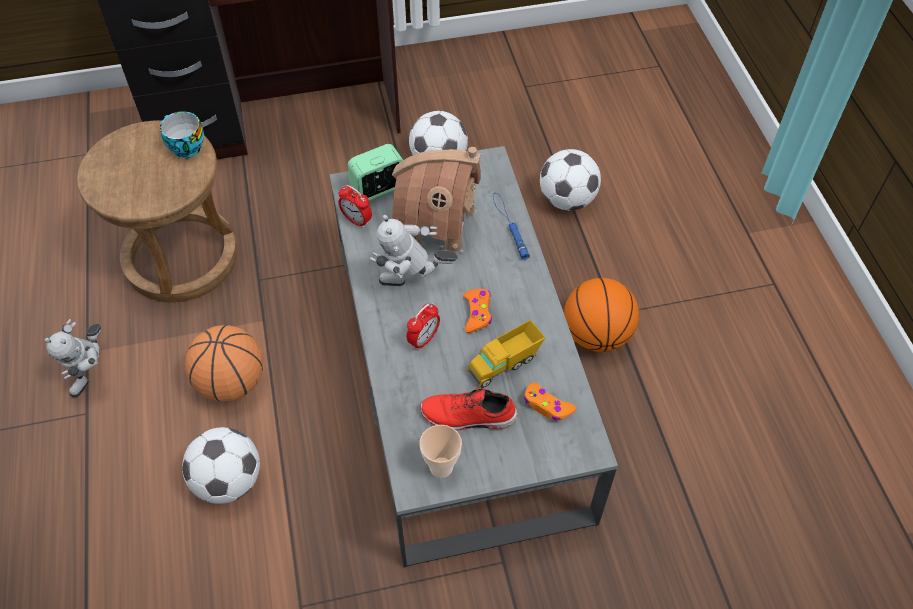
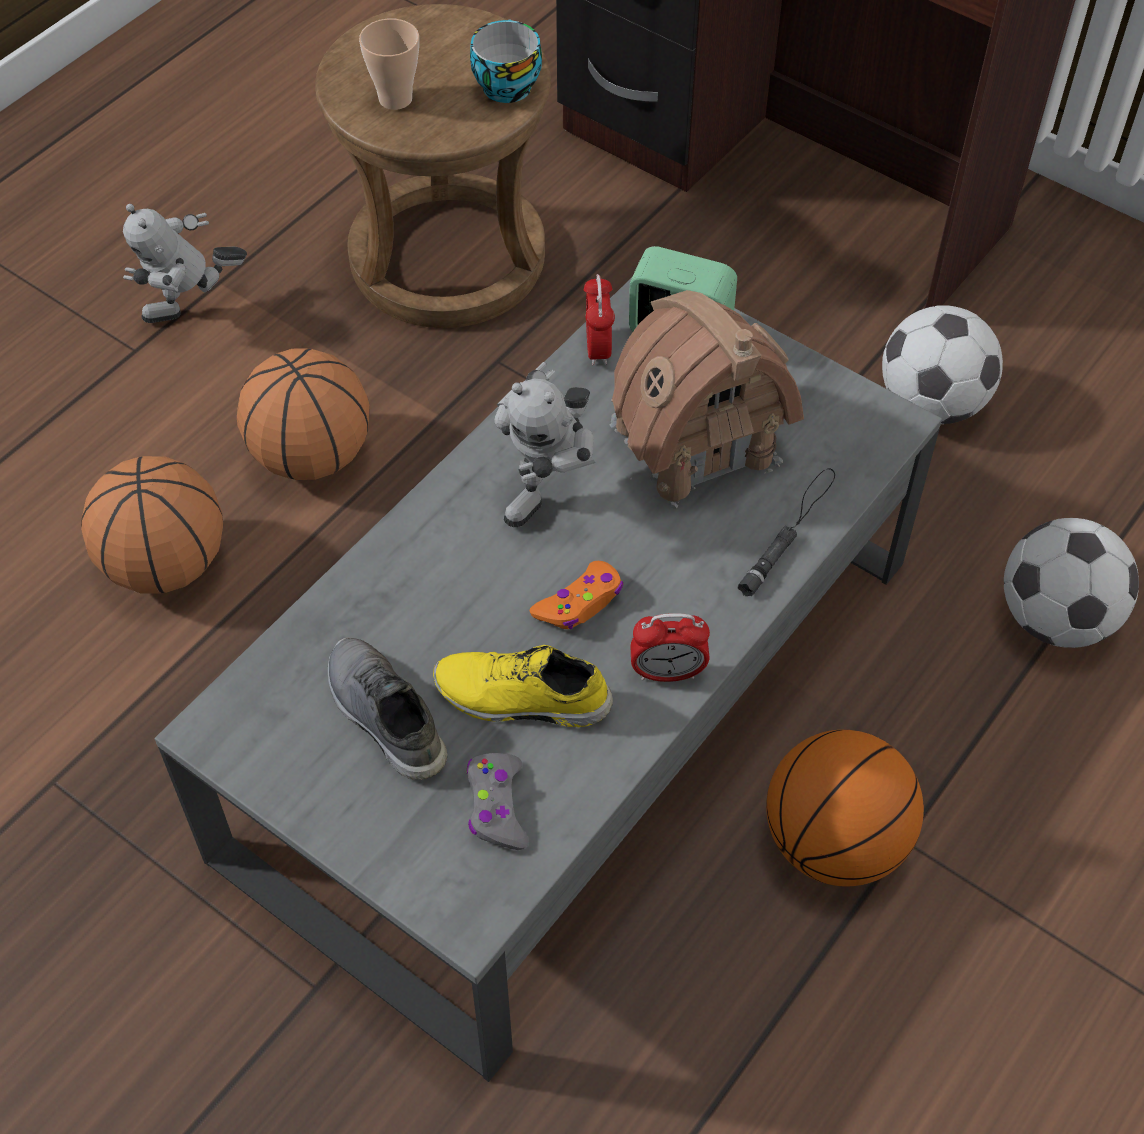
camera: 50 degrees right, 0 degrees up
(228, 481) = (166, 565): football -> basketball
(412, 285) = (551, 491): toy robot -> toy robot turned 105 degrees counterclockwise
(423, 339) = (468, 570): alarm clock -> alarm clock (667, 673)
(441, 467) = (270, 742): cup -> cup (395, 99)
(468, 417) = (383, 717): red shoe -> grey shoe
(504, 364) = (521, 700): toy truck -> yellow shoe
(509, 226) = (789, 531): blue flashlight -> black flashlight
(547, 406) = (496, 807): orange game controller -> grey game controller

